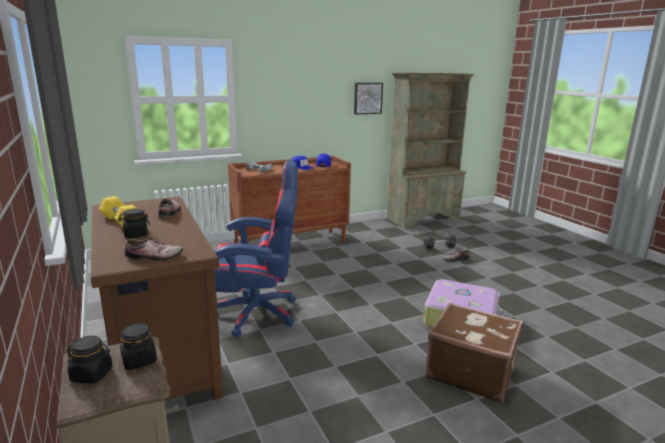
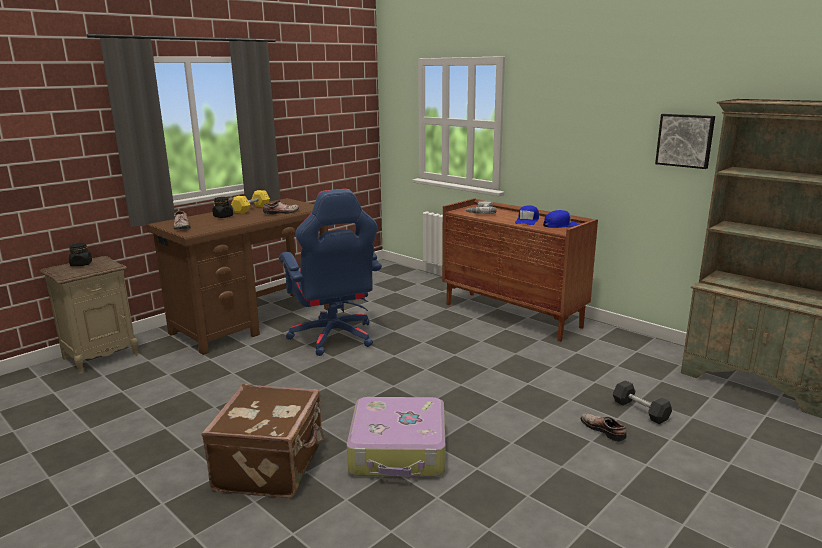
camera: 70 degrees right, 0 degrees up
(139, 360) = (94, 269): black jar -> none

